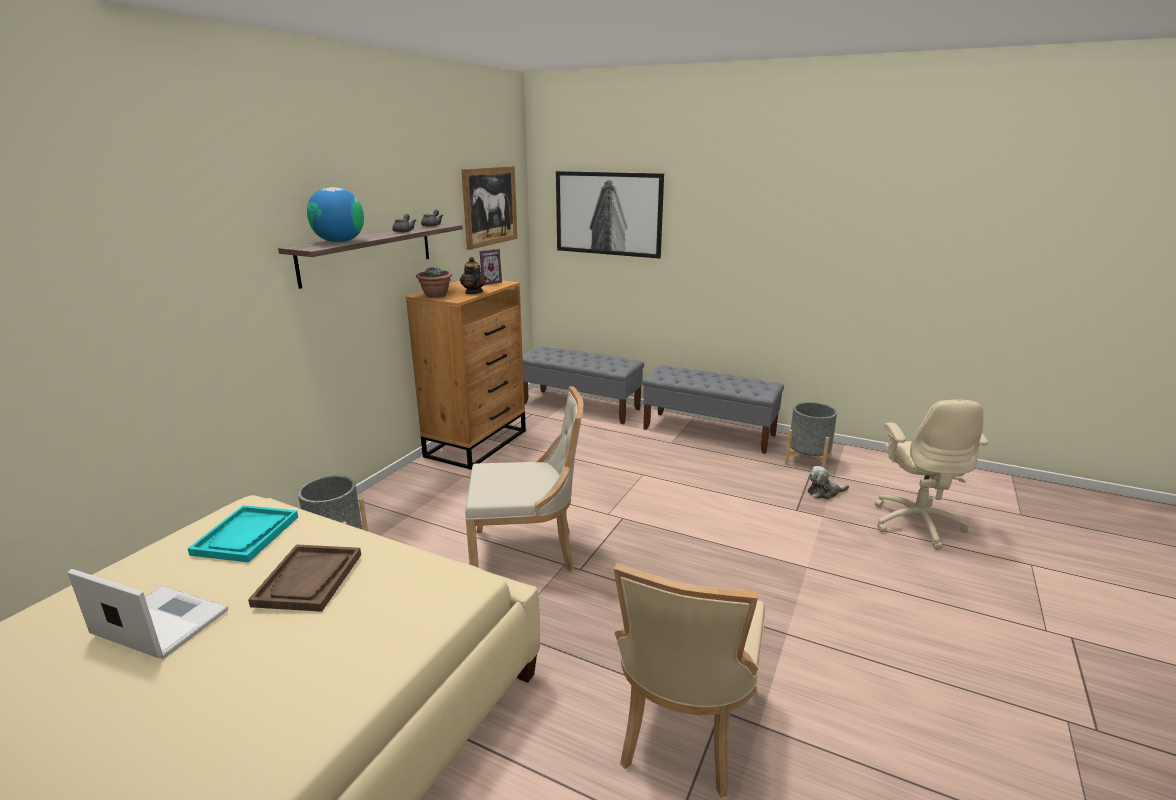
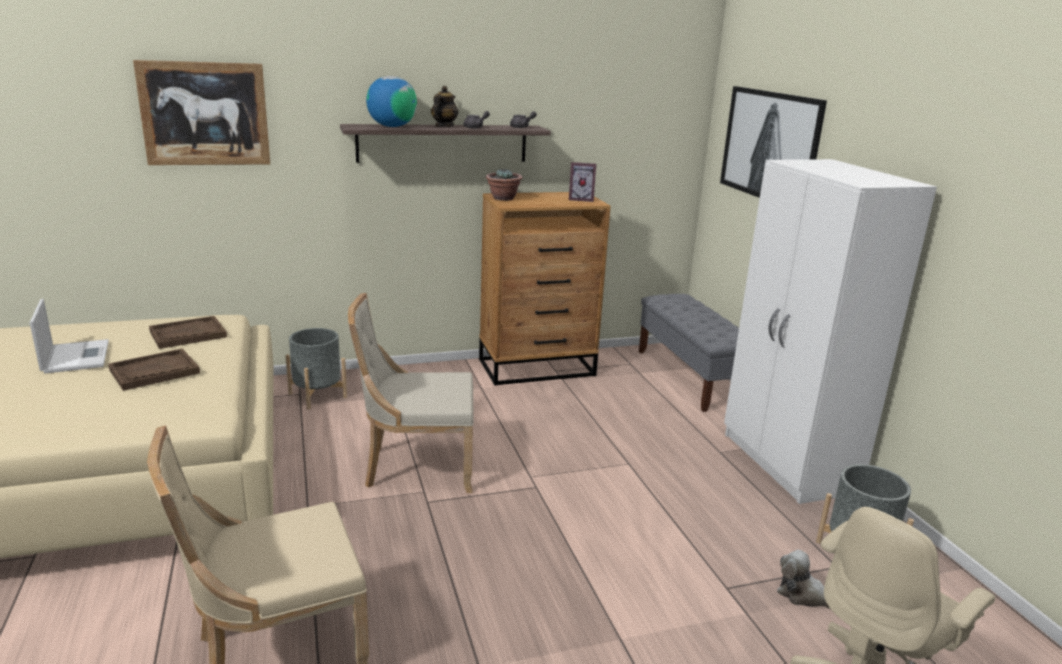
camera: 45 degrees right, 0 degrees up
(246, 535) = (188, 334): turquoise tray -> brown tray
(473, 292) = (539, 203): teapot -> teapot (444, 126)
(490, 206) = (635, 118): picture -> picture (205, 114)
(527, 553) = (416, 467): beige chair -> beige chair turned 135 degrees clockwise
(709, 432) = (788, 463): grey bench -> white wardrobe

